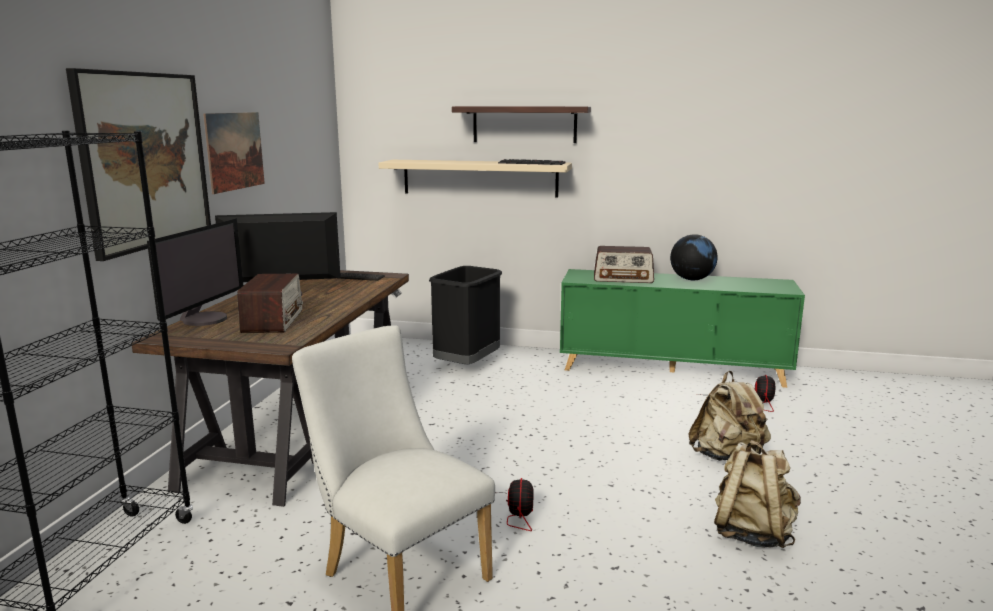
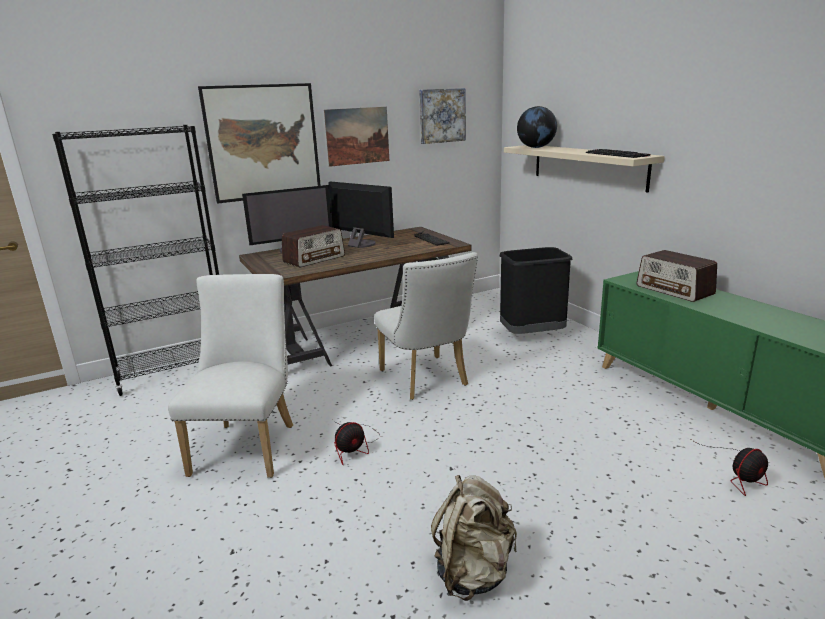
camera: 50 degrees right, 5 degrees up
(299, 126) = (442, 115): none -> picture
(453, 434) = (427, 380): none -> white chair
(524, 124) = (626, 113): shelf -> none
(692, 279) = (755, 310): globe -> globe (536, 147)
(727, 456) = (594, 505): beige backpack -> none

